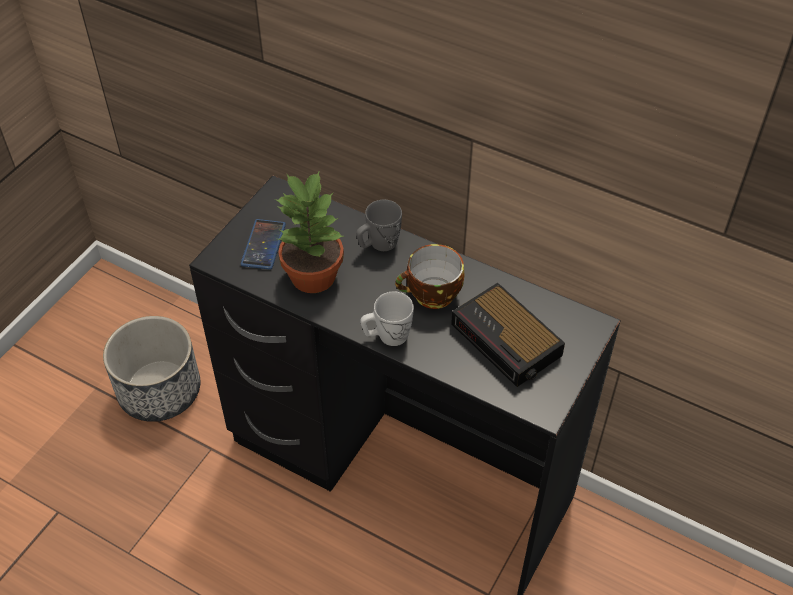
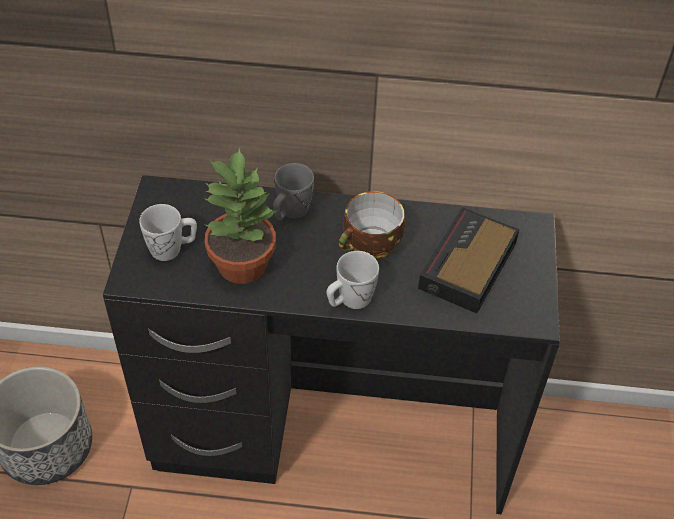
camera: 25 degrees left, 0 degrees up
(263, 245) = (172, 249): phone -> white mug
(508, 341) = (466, 267): alarm clock -> alarm clock turned 90 degrees clockwise

